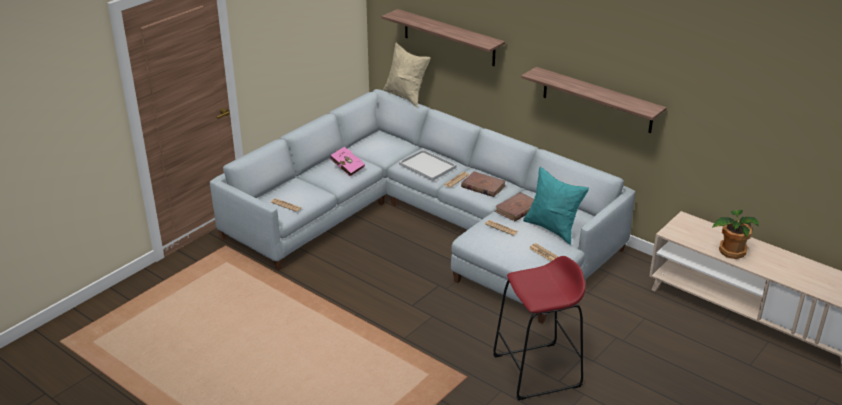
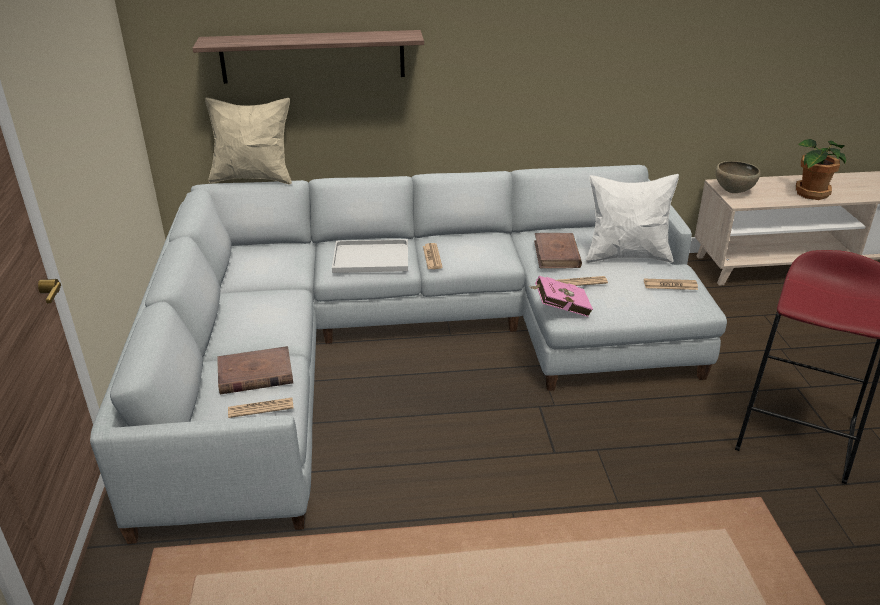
camera: 45 degrees left, 0 degrees up
(346, 168) = (267, 310): pink book -> pink book (559, 308)
(483, 186) = (475, 249): brown book -> brown book (255, 374)
(552, 229) = (627, 256): turquoise pillow -> white pillow
(597, 100) = (580, 72): shelf -> none
(680, 226) = (733, 192): none -> brown bowl

